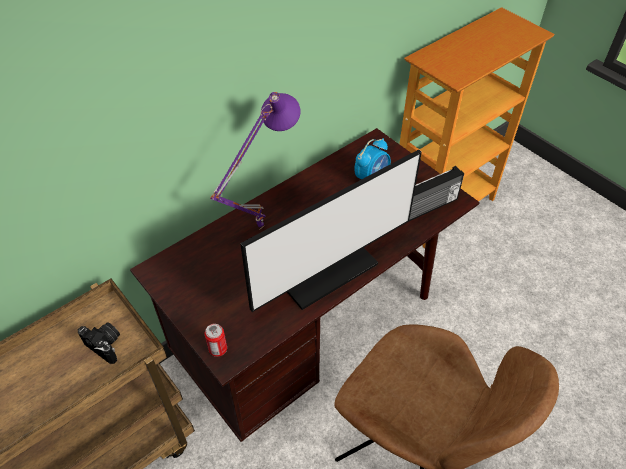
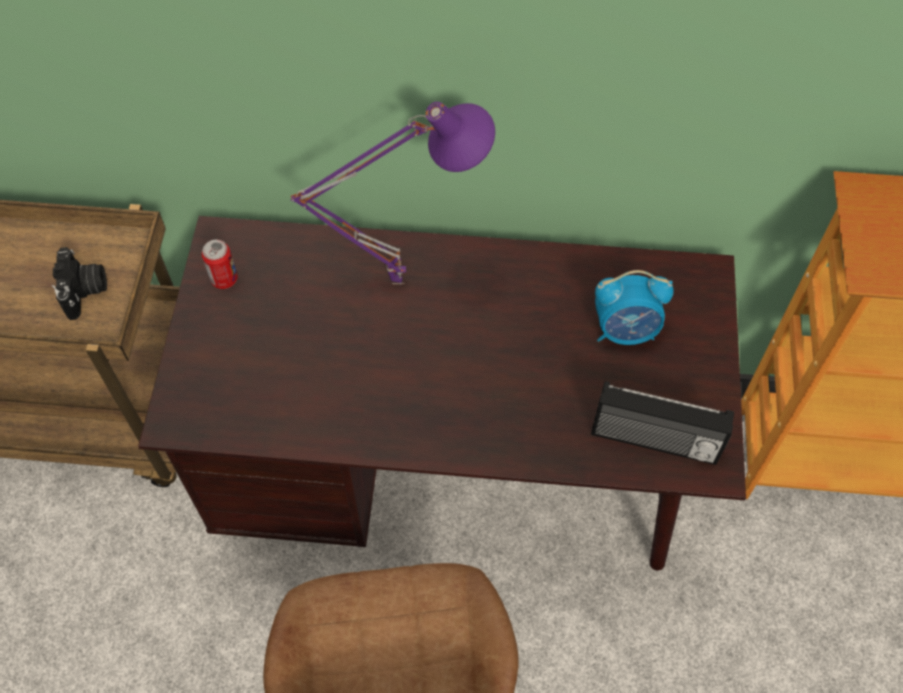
camera: 45 degrees right, 10 degrees up
(218, 349) = (179, 399): can -> can (224, 279)
(327, 272) = (407, 414): monitor -> none

